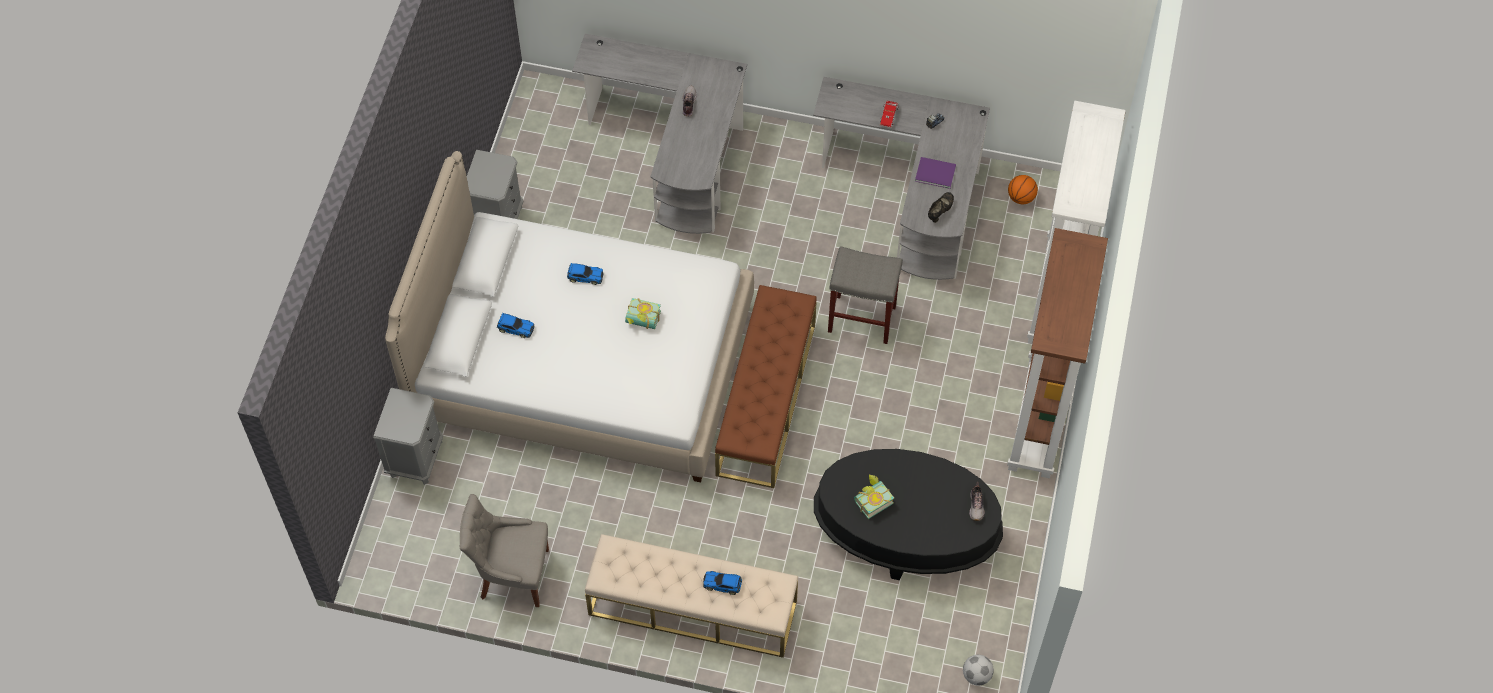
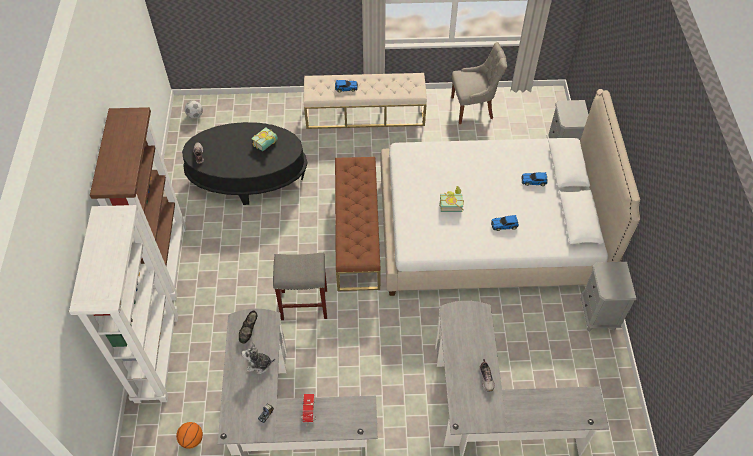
camera: 165 degrees right, 5 degrees down
(934, 172) = (259, 364): purple book -> plush toy

